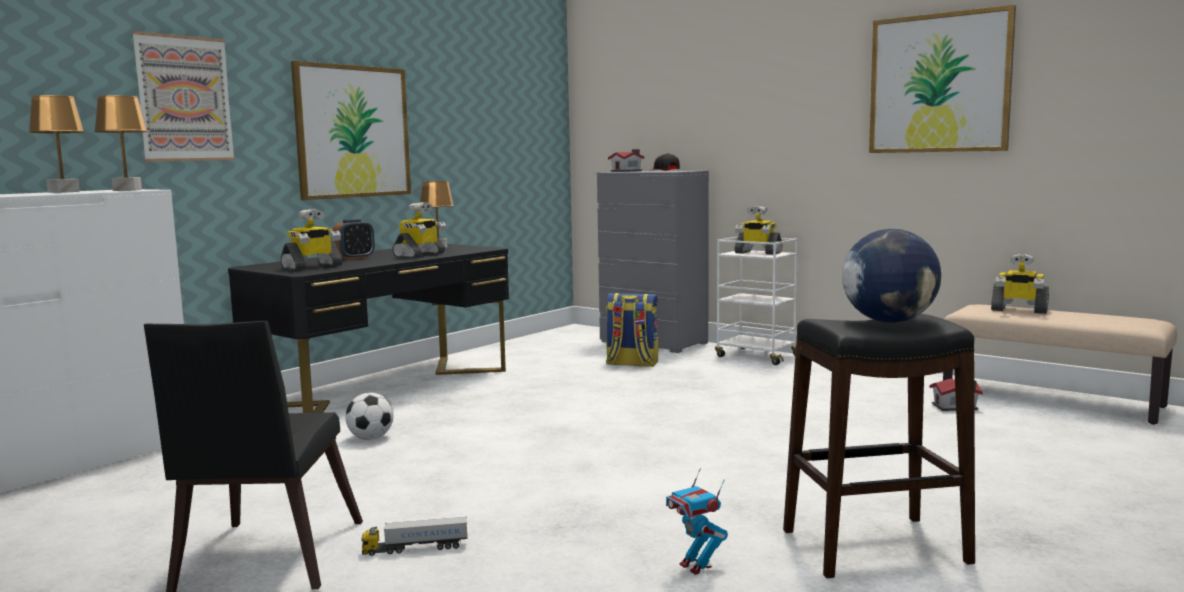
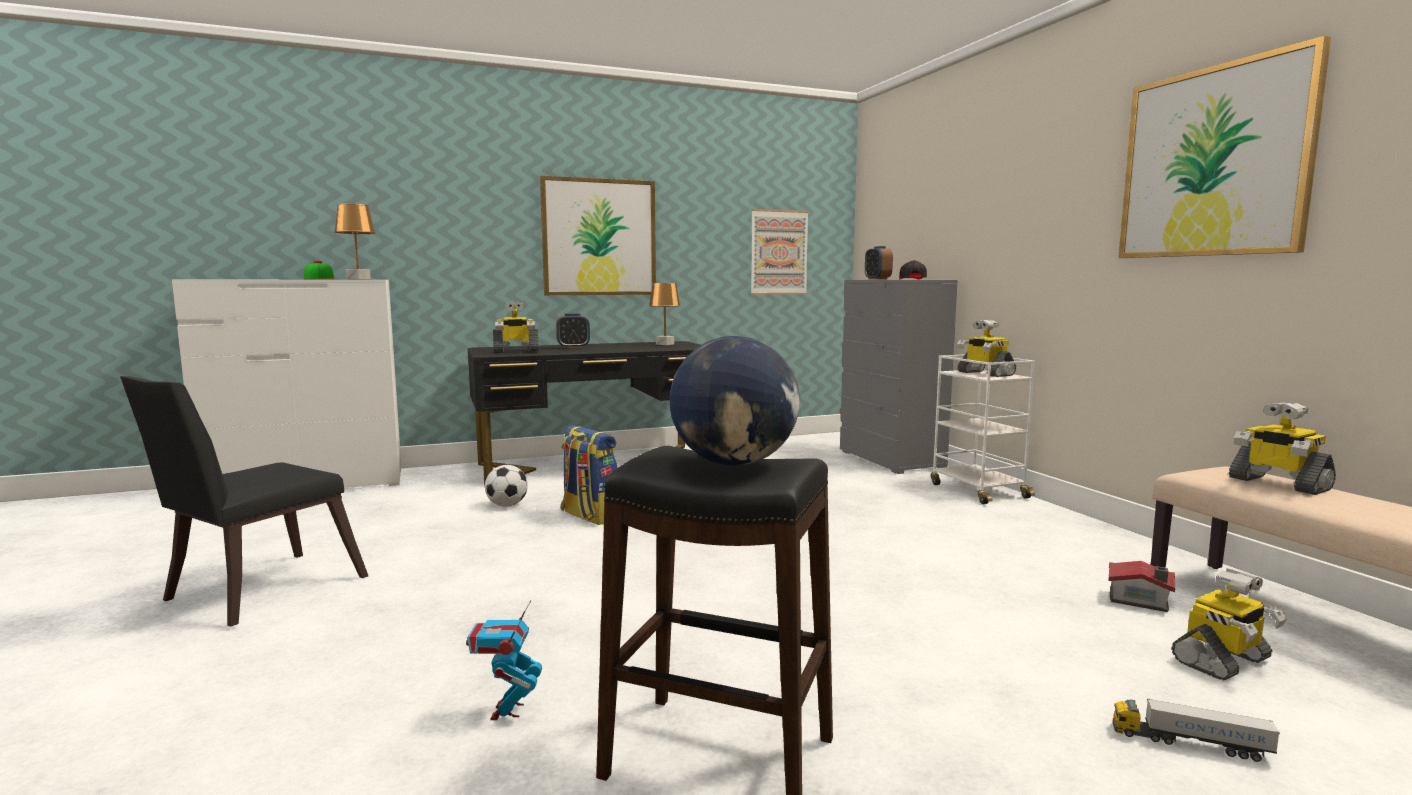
camera: 30 degrees right, 0 degrees up
(64, 192) = (319, 279): brown table lamp -> cap
(184, 99) = (440, 208): picture -> picture (778, 252)
(415, 548) = (353, 612): toy truck -> toy truck (1189, 743)
(420, 255) = (625, 349): toy robot -> toy robot (1222, 661)
(627, 171) = (877, 279): toy house -> alarm clock
(631, 364) = (832, 477): backpack -> backpack (589, 516)

